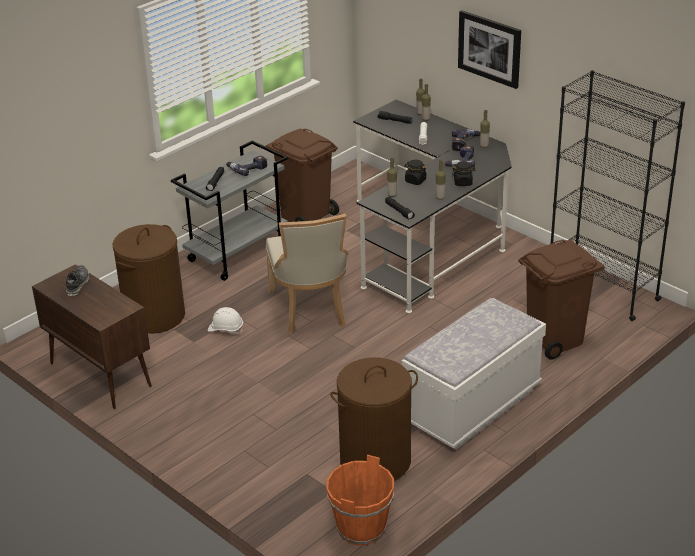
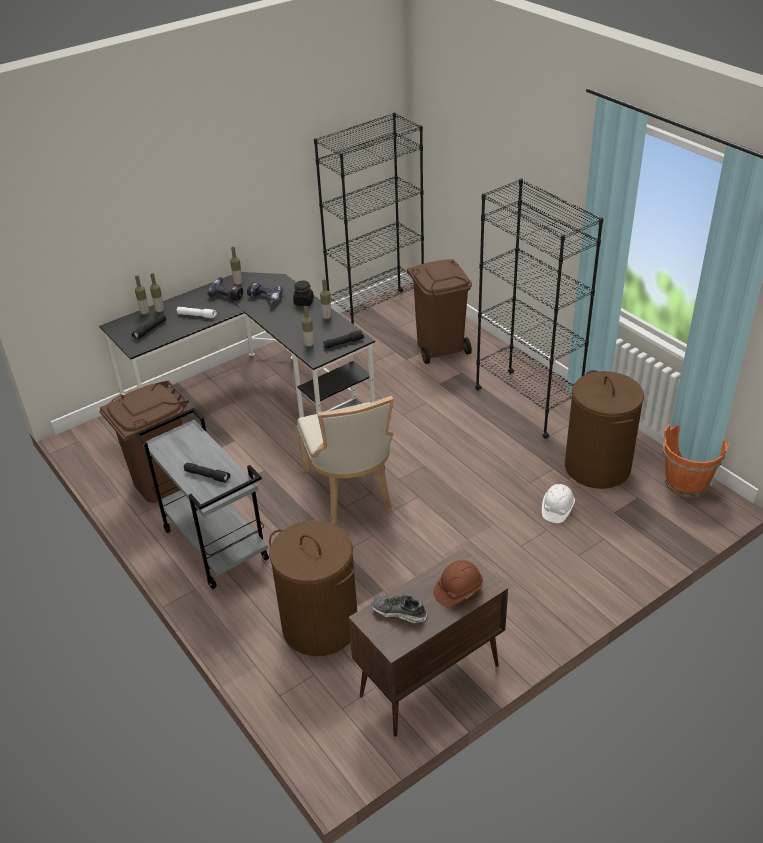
camera: 80 degrees left, 5 degrees up
(98, 308) = (458, 590): none -> brown hard hat
(226, 329) = (366, 561): white hard hat -> white hard hat (557, 509)
(247, 169) = (188, 448): power drill -> none
(310, 310) = (351, 492): beige chair -> beige chair turned 75 degrees clockwise
(415, 181) = (287, 328): black jar -> none
(472, 406) = (527, 403): white bench -> black bookcase
(490, 48) = (200, 191): picture -> none

